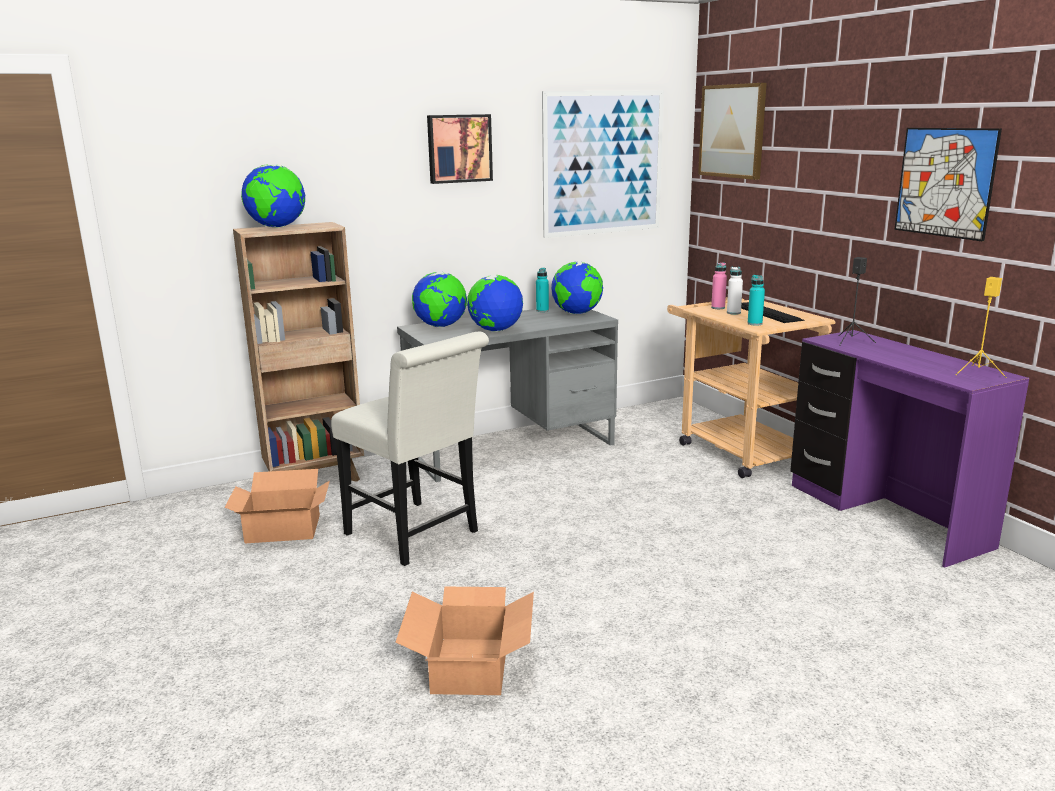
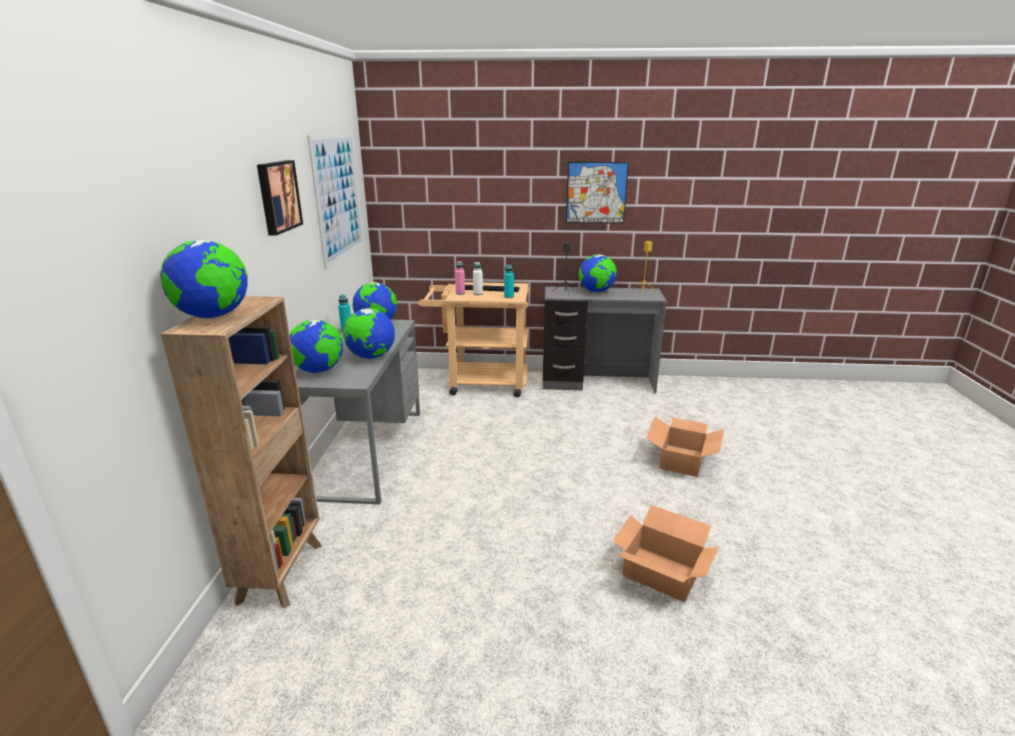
camera: 60 degrees left, 5 degrees up
(283, 529) = (365, 620): cardboard box -> cardboard box (682, 460)
(417, 536) = (462, 542): white chair -> none
(733, 131) = (410, 164): picture -> none
(884, 516) = (597, 383): purple desk -> grey desk
(900, 352) = (596, 292): none -> globe

